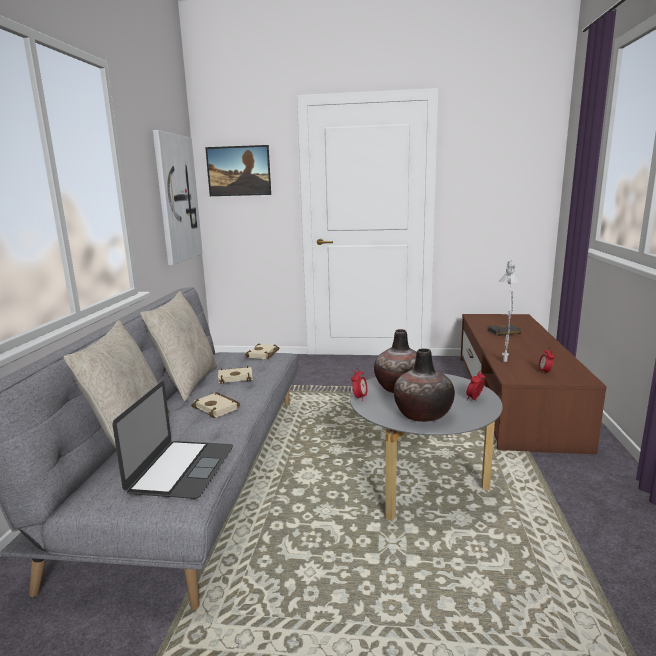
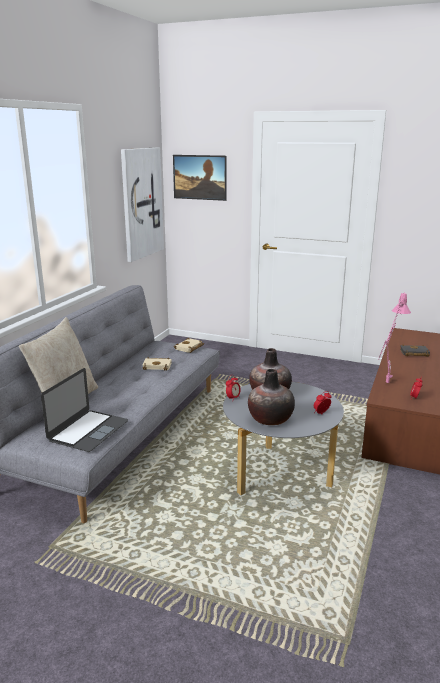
camera: 15 degrees right, 5 degrees up
(187, 383) = (120, 365): beige pillow -> none
(218, 408) = (132, 390): beige book -> none
(505, 364) = (386, 385): grey table lamp -> pink table lamp

